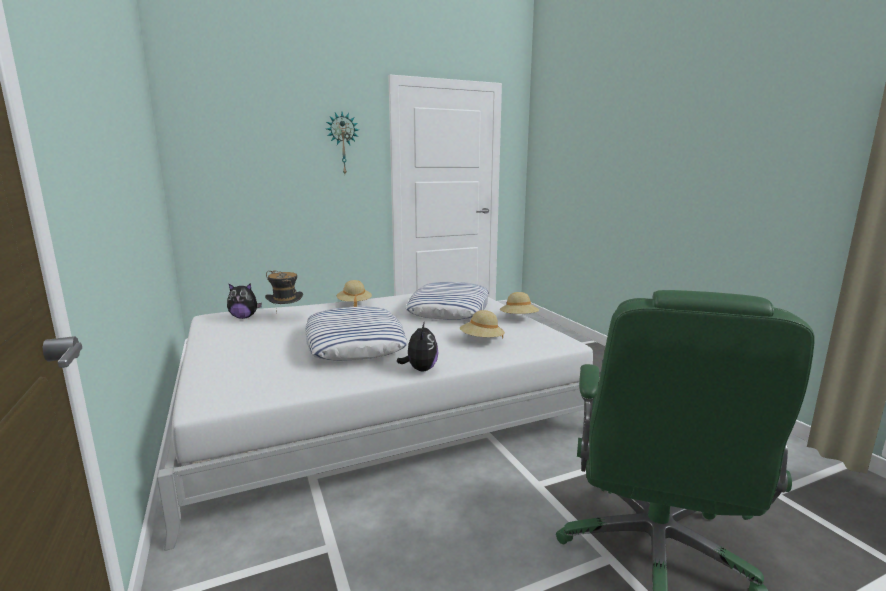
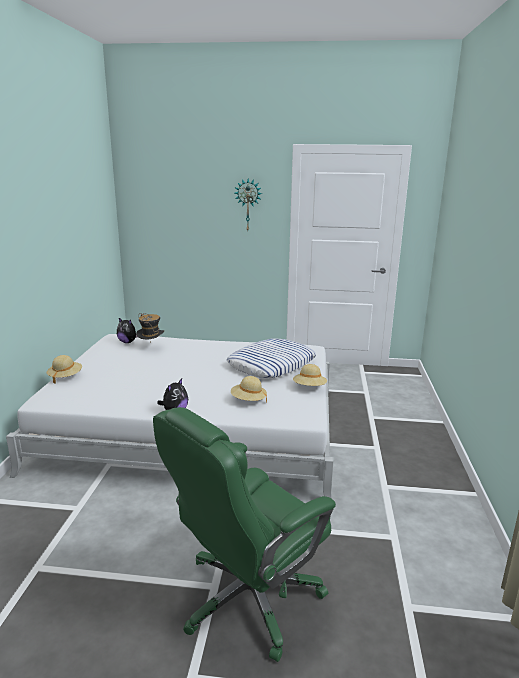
camera: 30 degrees right, 5 degrees up
(354, 304) = (212, 344): beige hat -> beige hat (65, 377)
(354, 342) = (165, 379): pillow -> none

